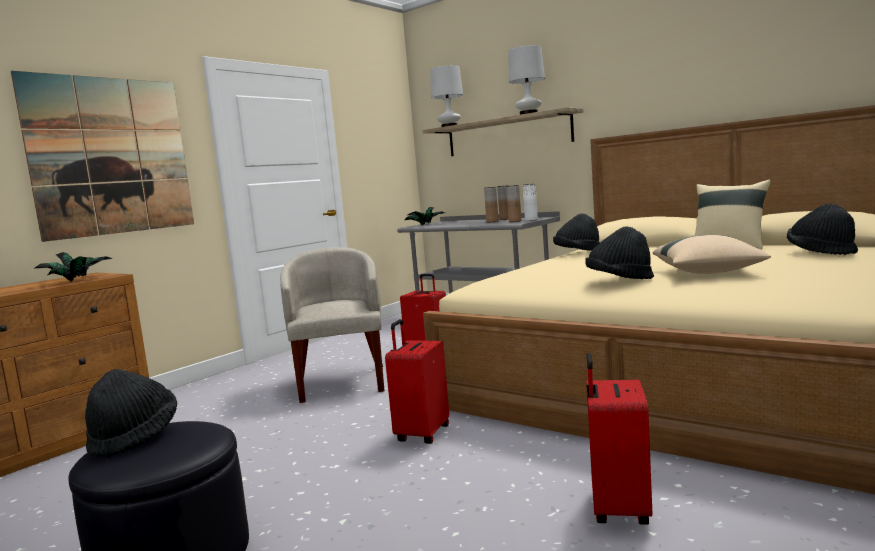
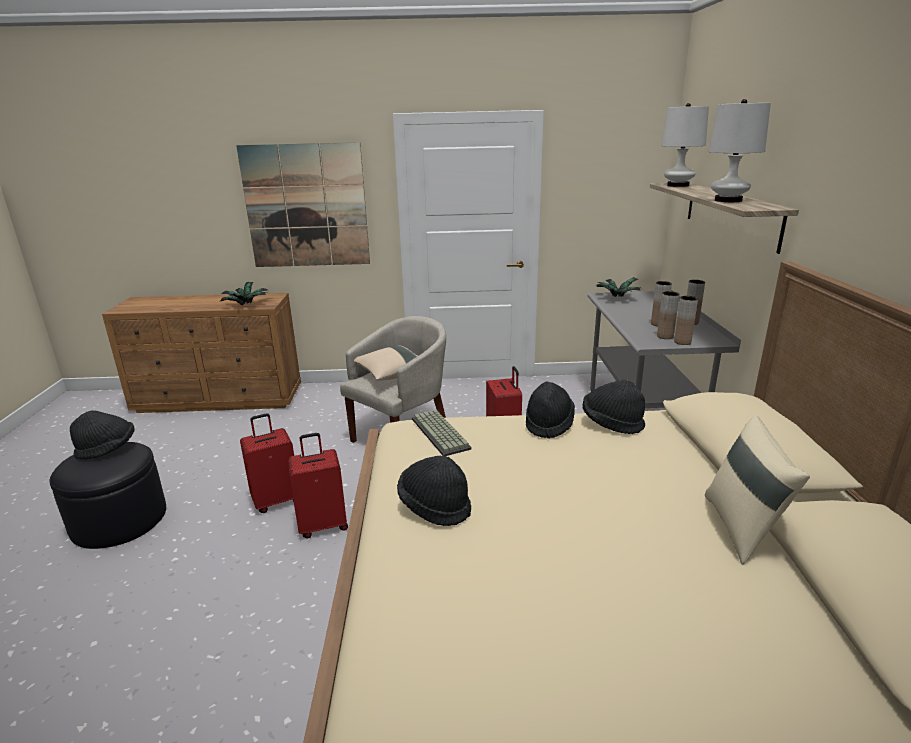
camera: 50 degrees right, 15 degrees up
(513, 276) = (441, 433): none -> keyboard
(531, 220) = (682, 342): white vase -> brown vase
(617, 509) = (228, 693): red suitcase -> red suitcase (276, 500)
(708, 273) = (507, 559): beige pillow -> beige pillow (391, 374)
(821, 253) = (739, 637): black hat -> black hat (549, 424)

